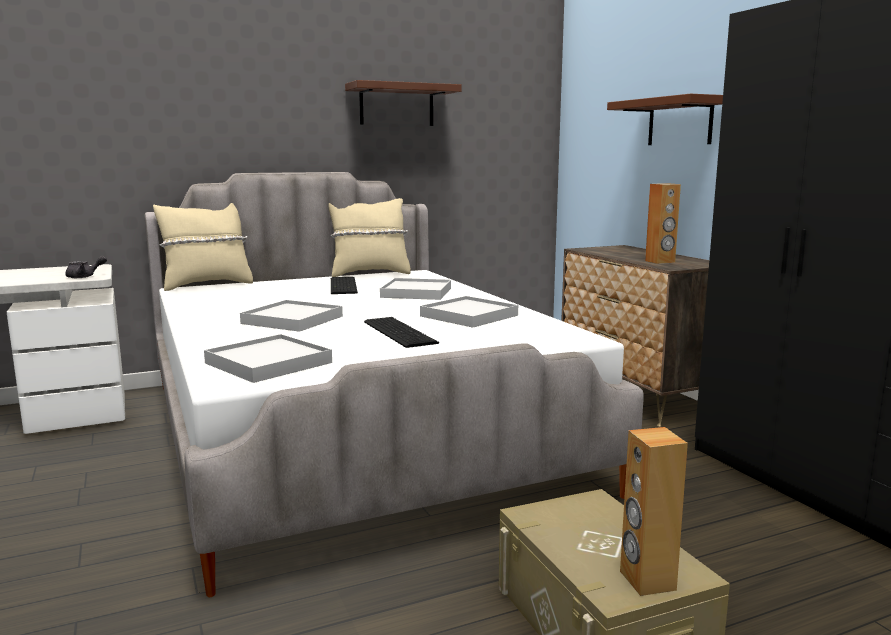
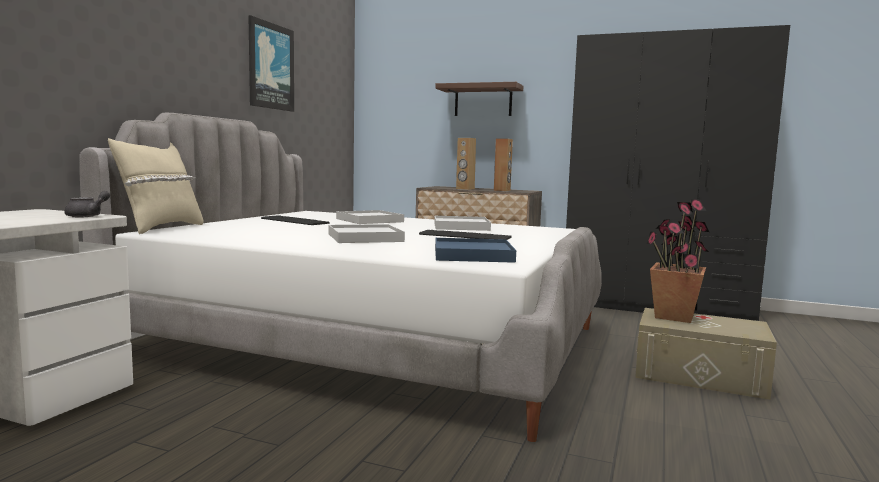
camera: 45 degrees left, 5 degrees down
(268, 363) = (473, 255): white tray -> blue tray
(369, 273) = (275, 214): beige pillow -> none
(396, 105) = (270, 66): brown shelf -> picture
(590, 516) = (673, 316): none -> potted plant
(646, 580) = (750, 328): brown speaker -> brown speaker (465, 189)

